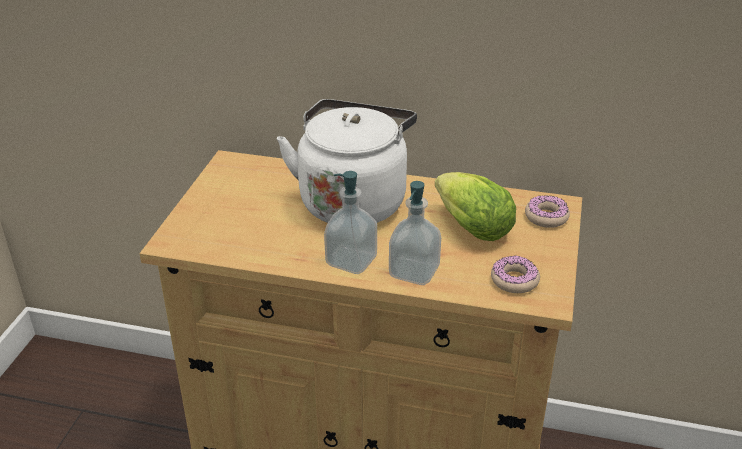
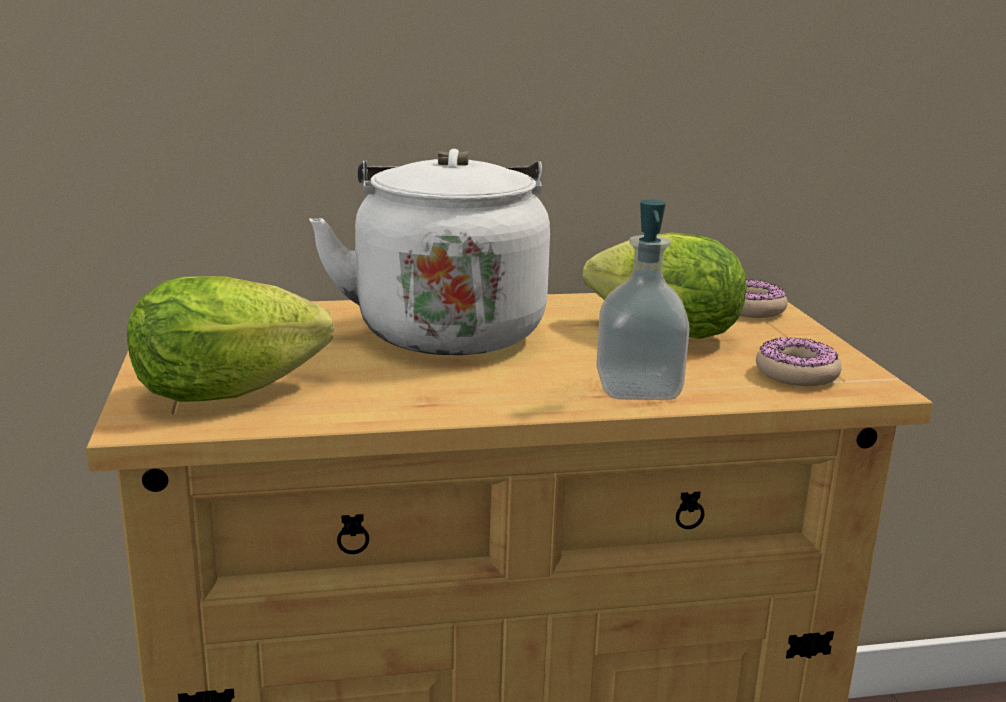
camera: 25 degrees left, 15 degrees down
(220, 230) = (238, 392): none -> lettuce
(351, 261) = (521, 393): soap dispenser -> none

